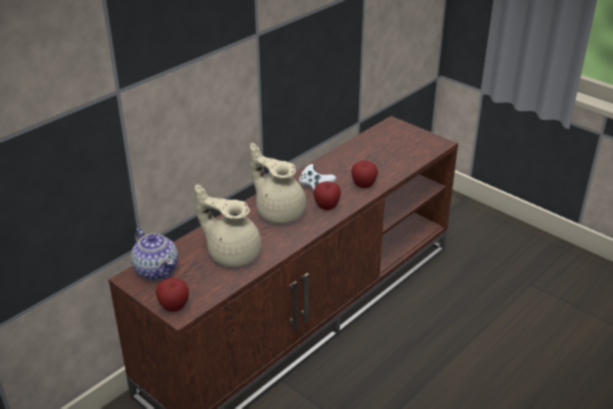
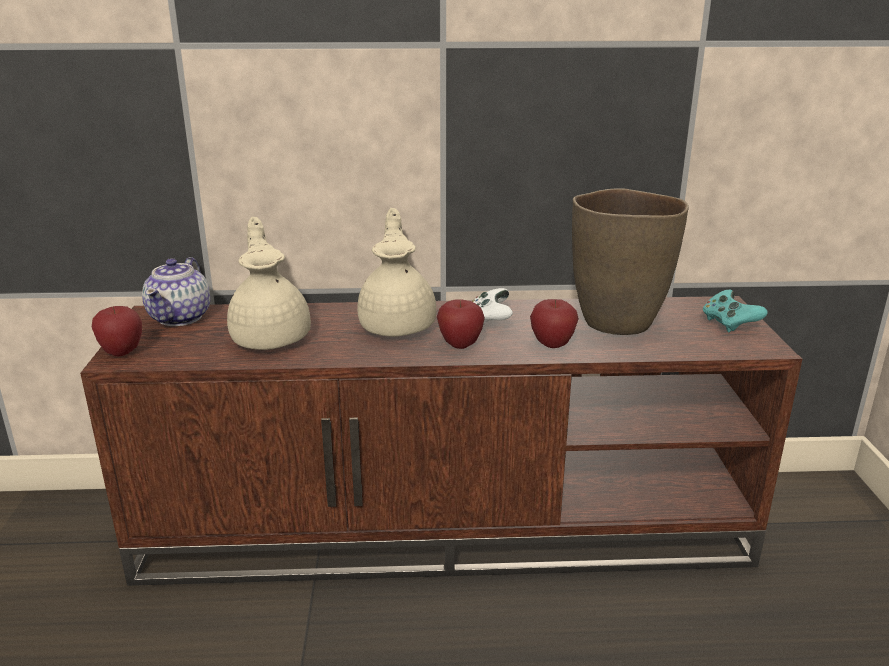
camera: 45 degrees right, 10 degrees down
(368, 158) = (616, 322): none -> brown vase
(410, 136) = (729, 324): none -> turquoise game controller

